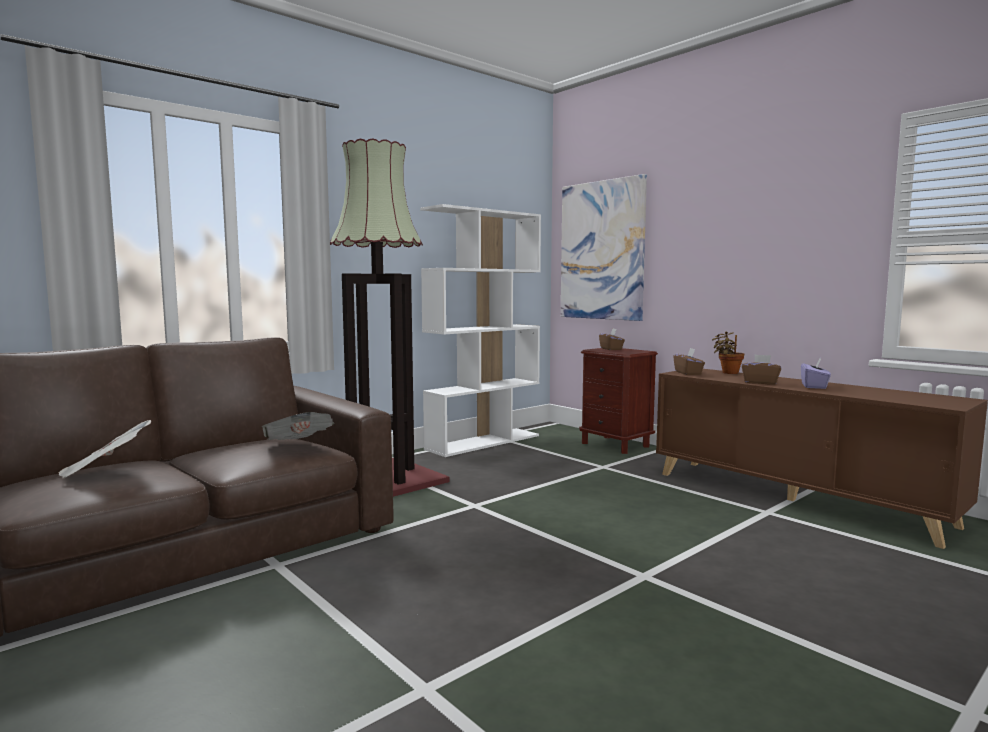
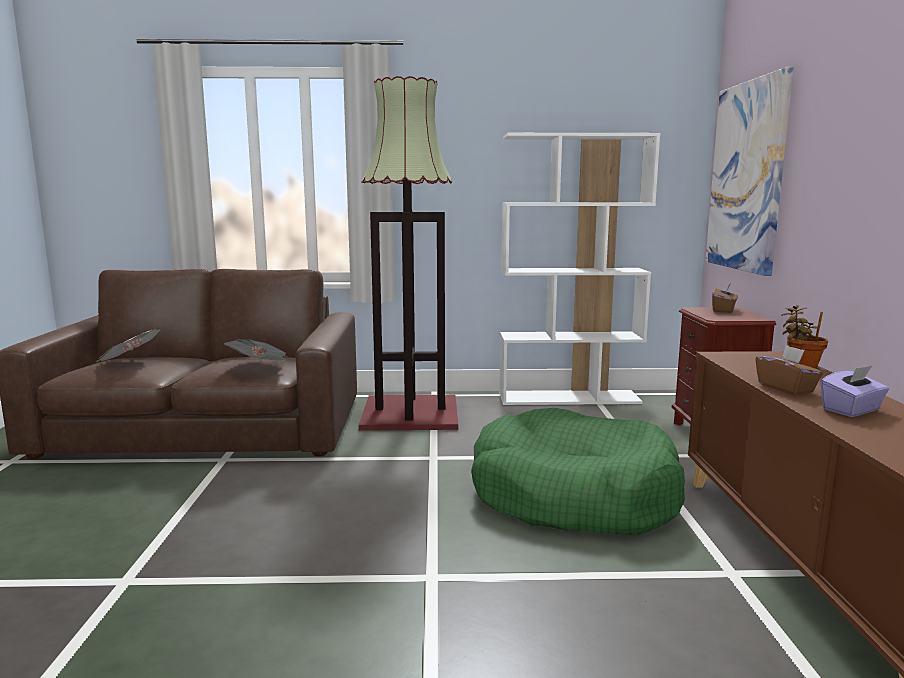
camera: 40 degrees right, 5 degrees up
(616, 500) = (573, 495): none -> green dog bed
(688, 373) = (736, 357): brown tissue box -> none

